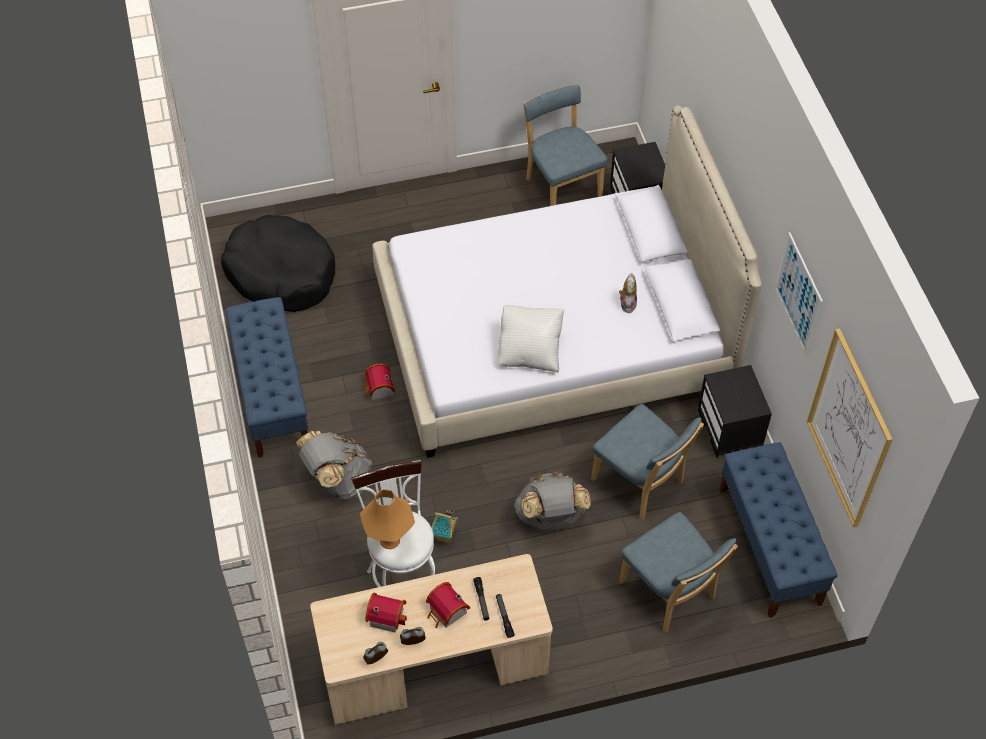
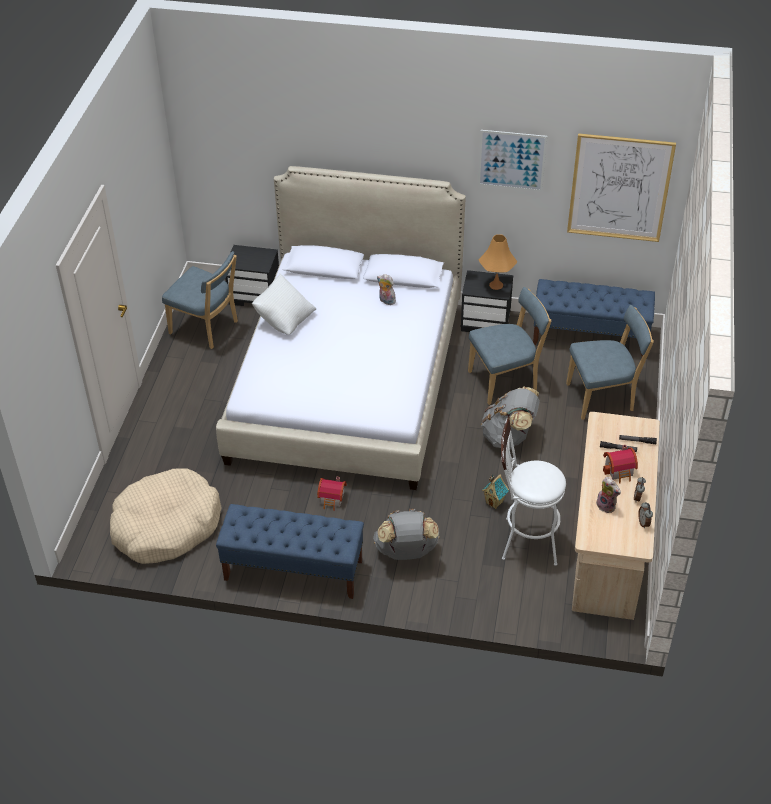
camera: 65 degrees left, 10 degrees down
(281, 273) = (166, 526): black dog bed -> beige dog bed
(386, 615) = (607, 506): toy house -> plush toy
(389, 540) = (539, 484): orange table lamp -> orange table lamp (496, 285)
(530, 351) = (396, 364): white pillow -> white pillow (284, 319)
(561, 186) = (206, 328): blue chair -> blue chair turned 150 degrees counterclockwise

